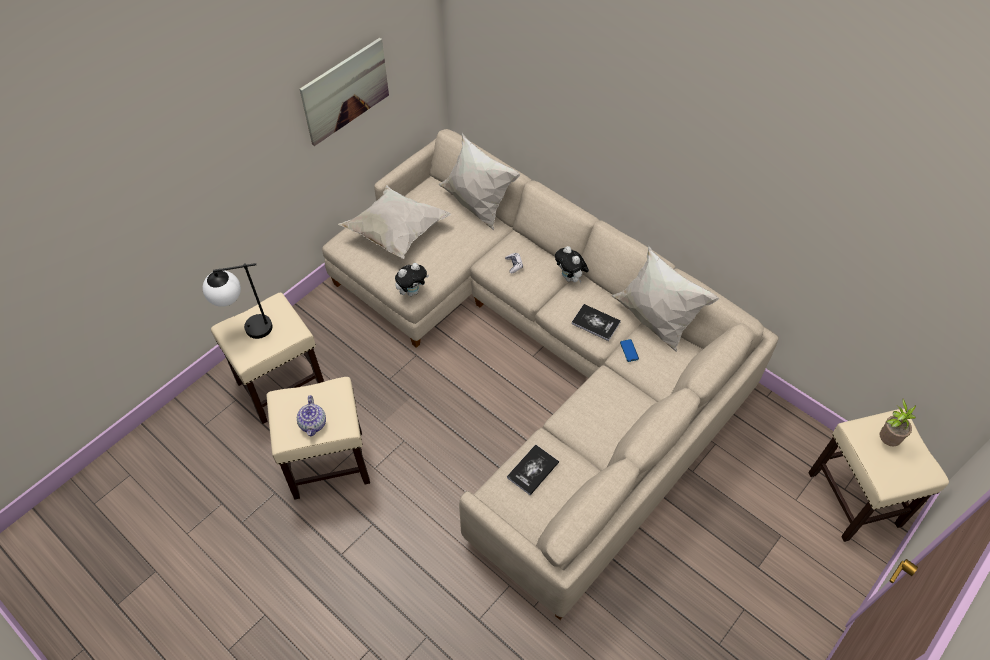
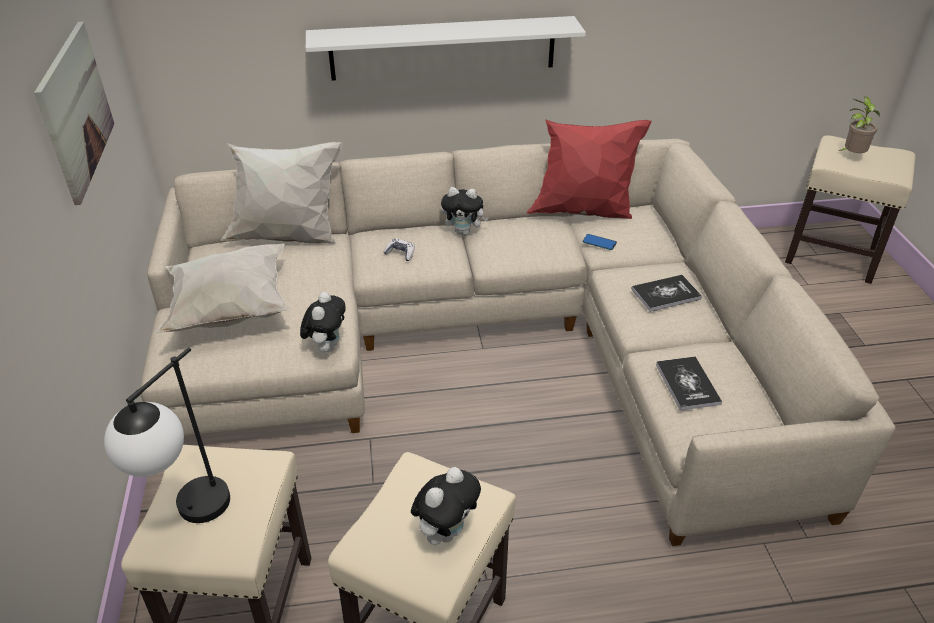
camera: 50 degrees left, 15 degrees down
(313, 424) = (446, 531): teapot -> plush toy
(595, 323) = (542, 243): book -> book (665, 294)
(619, 151) = (443, 48): none -> white shelf
(655, 323) = (584, 212): white pillow -> red pillow

